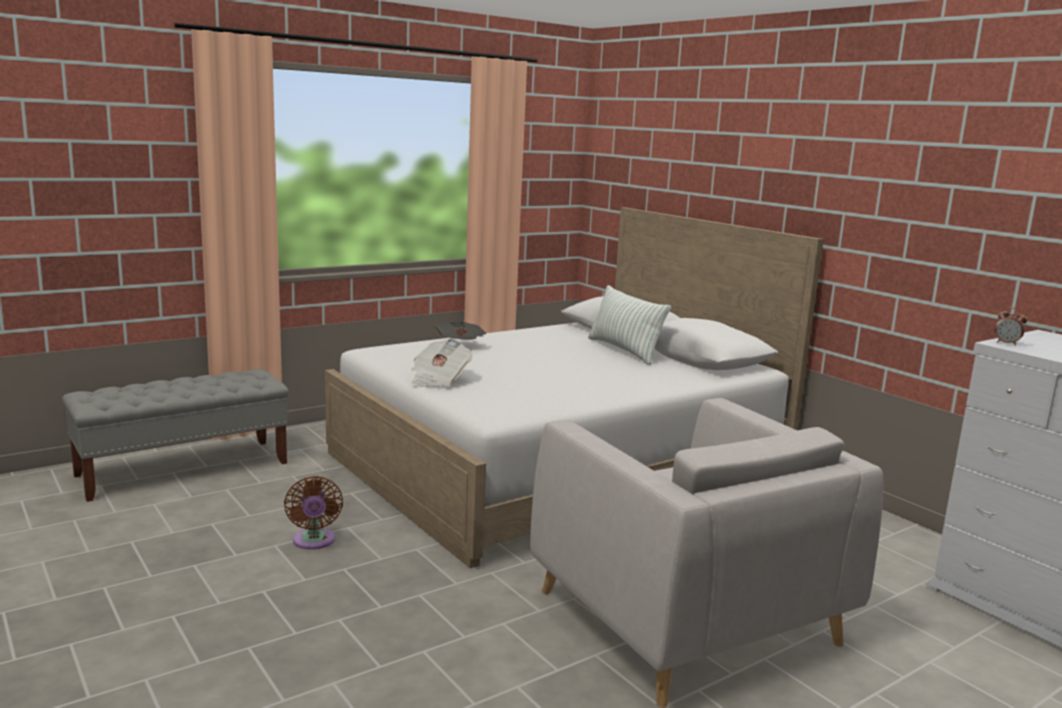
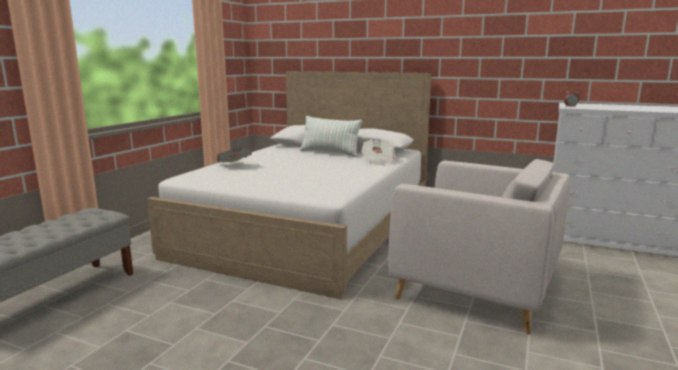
camera: 30 degrees left, 0 degrees up
(314, 542) = (221, 317): brown fan -> none
(438, 380) = (259, 184): newspaper -> newspaper (378, 161)

